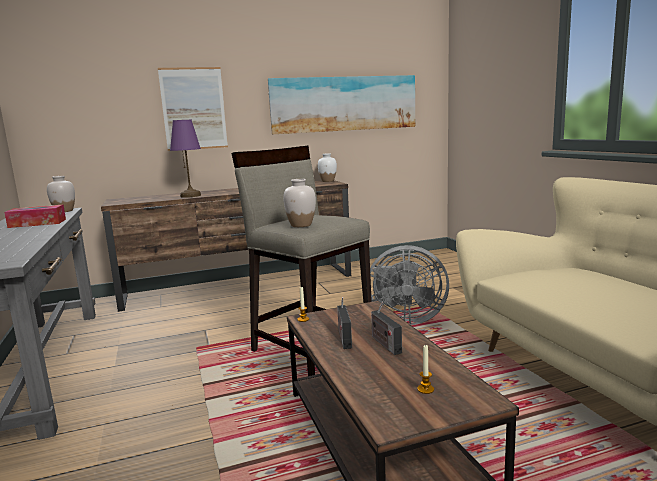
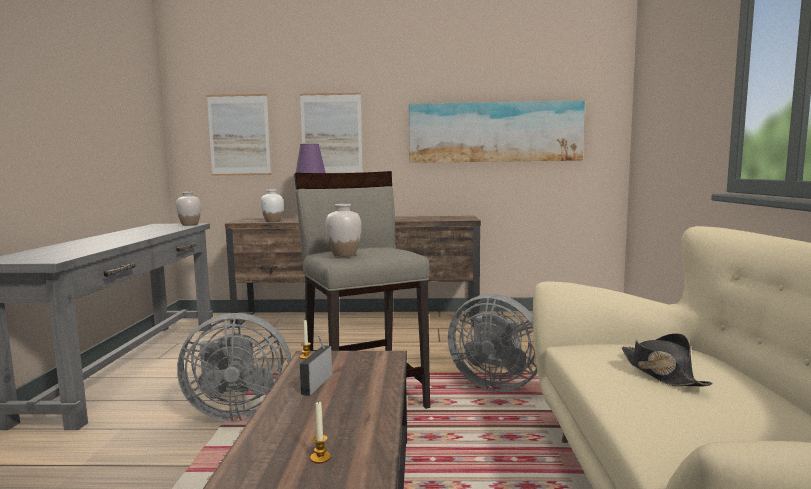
camera: 20 degrees right, 5 degrees down
(37, 223) = (148, 232): tissue box -> none
(93, 112) = (239, 135): none -> picture
(208, 385) = (237, 412): none -> grey fan
(327, 181) = (466, 216): white vase -> white vase (272, 221)
(384, 344) = (348, 398): radio -> none
(578, 286) = (661, 373): none -> black hat

